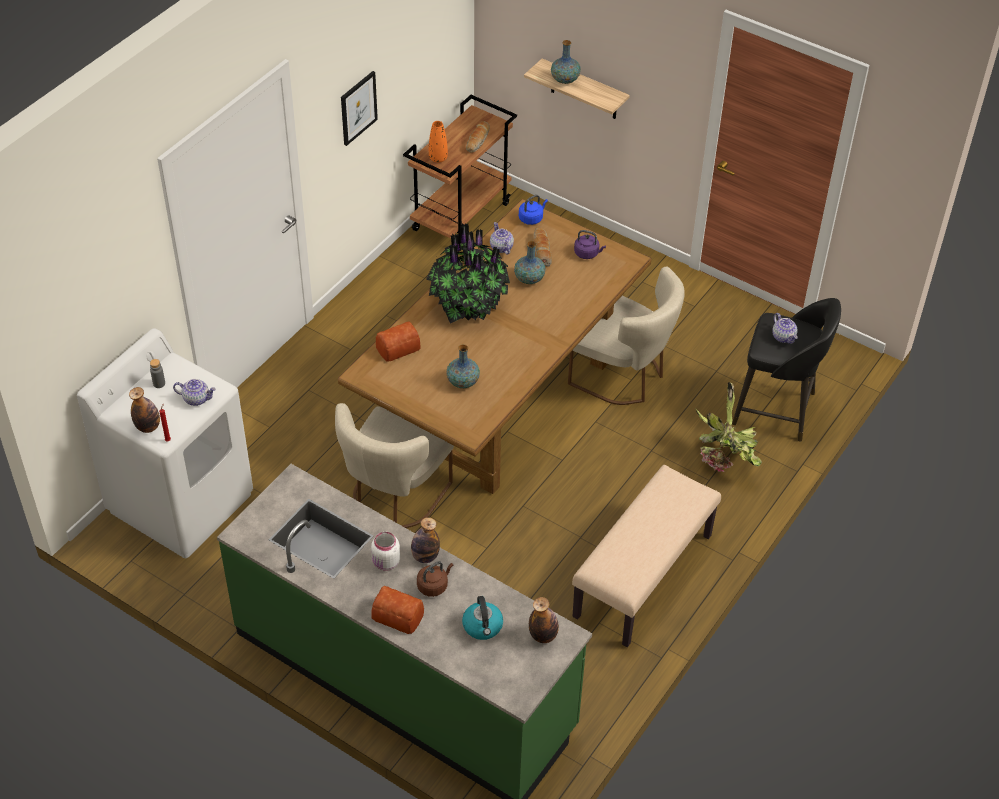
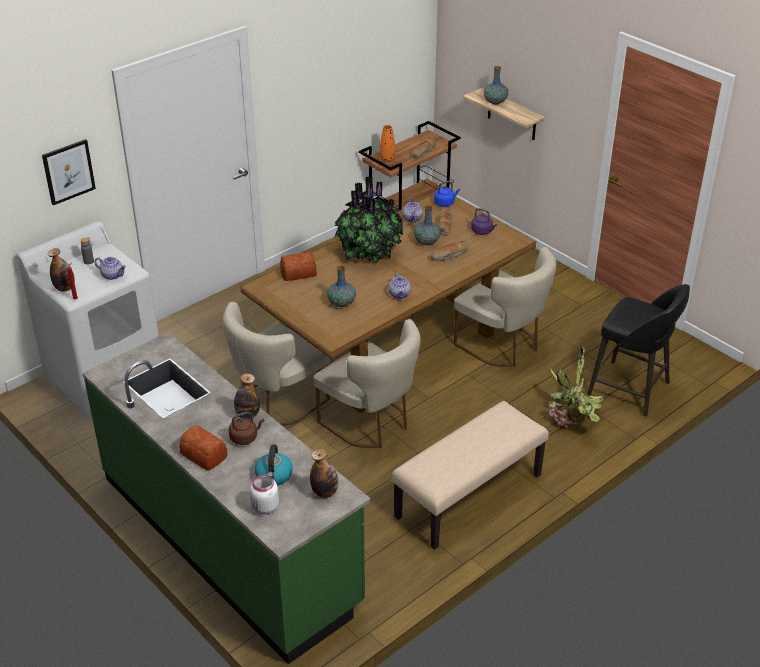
camera: 15 degrees right, 10 degrees down
(358, 108) = (316, 95): picture -> picture (68, 171)
(386, 563) = (212, 414): white jar -> white jar (264, 508)
(509, 505) = (371, 423): none -> beige chair
(562, 294) = (450, 256): none -> bread
(784, 337) = (637, 315): teapot -> teapot (400, 294)

